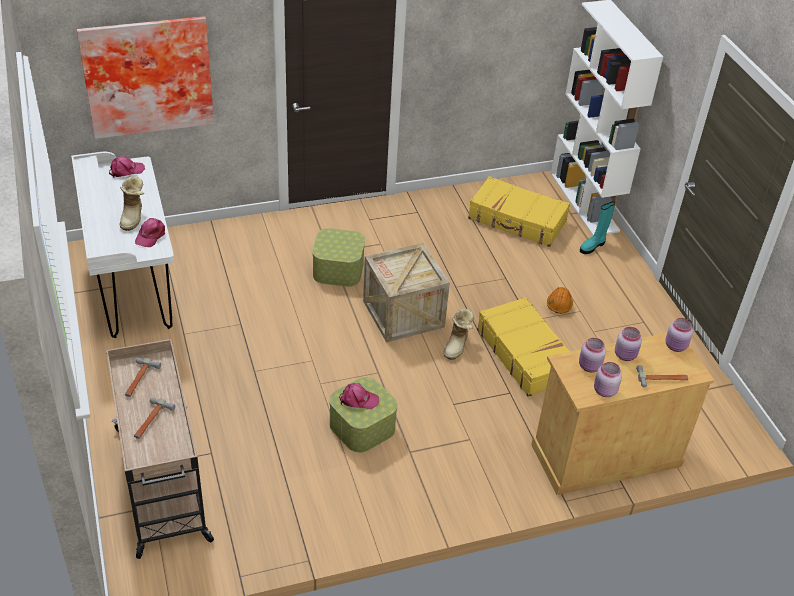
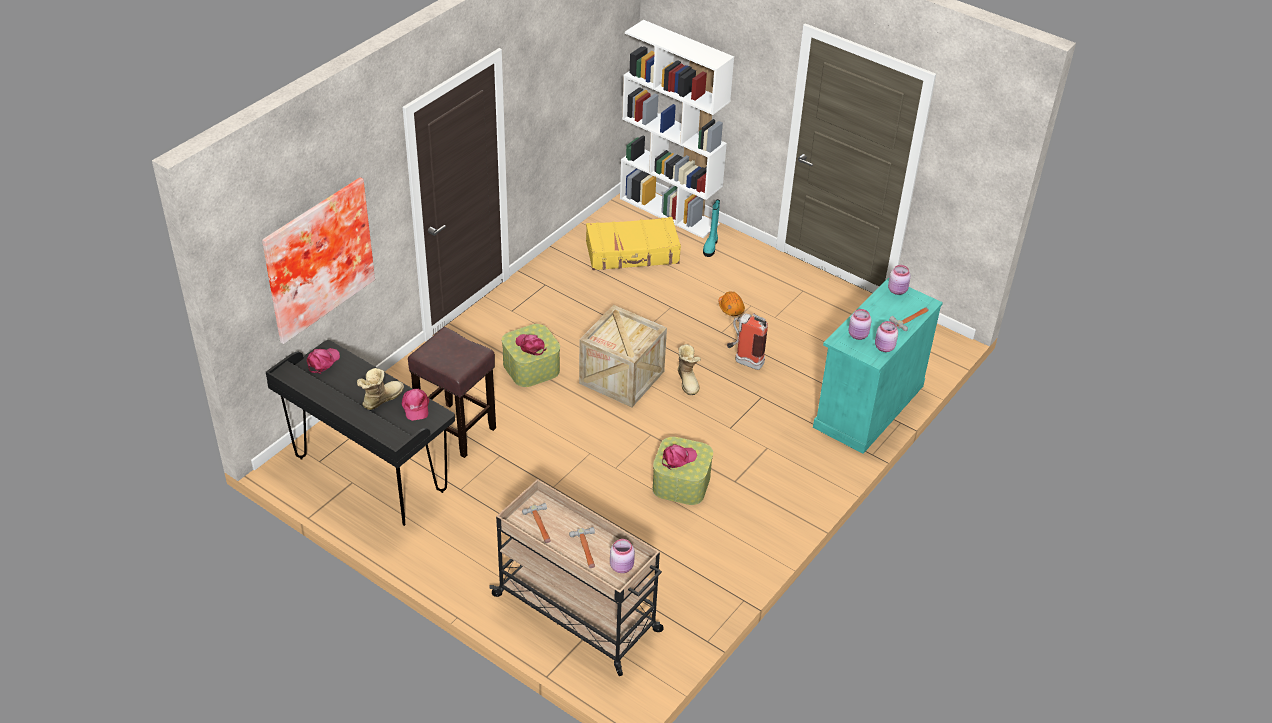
camera: 35 degrees left, 0 degrees up
(132, 288) = (370, 475): white desk -> black desk
(133, 217) = (380, 399): boot -> boot turned 105 degrees counterclockwise
(230, 288) = (457, 430): none -> brown stool
(336, 247) = (530, 346): none -> pink cap
(525, 354) = (744, 361): yellow suitcase -> fire extinguisher
(605, 455) = (868, 406): beige cabinet -> turquoise cabinet
(626, 355) = (873, 314): pink jar -> pink jar (622, 566)

